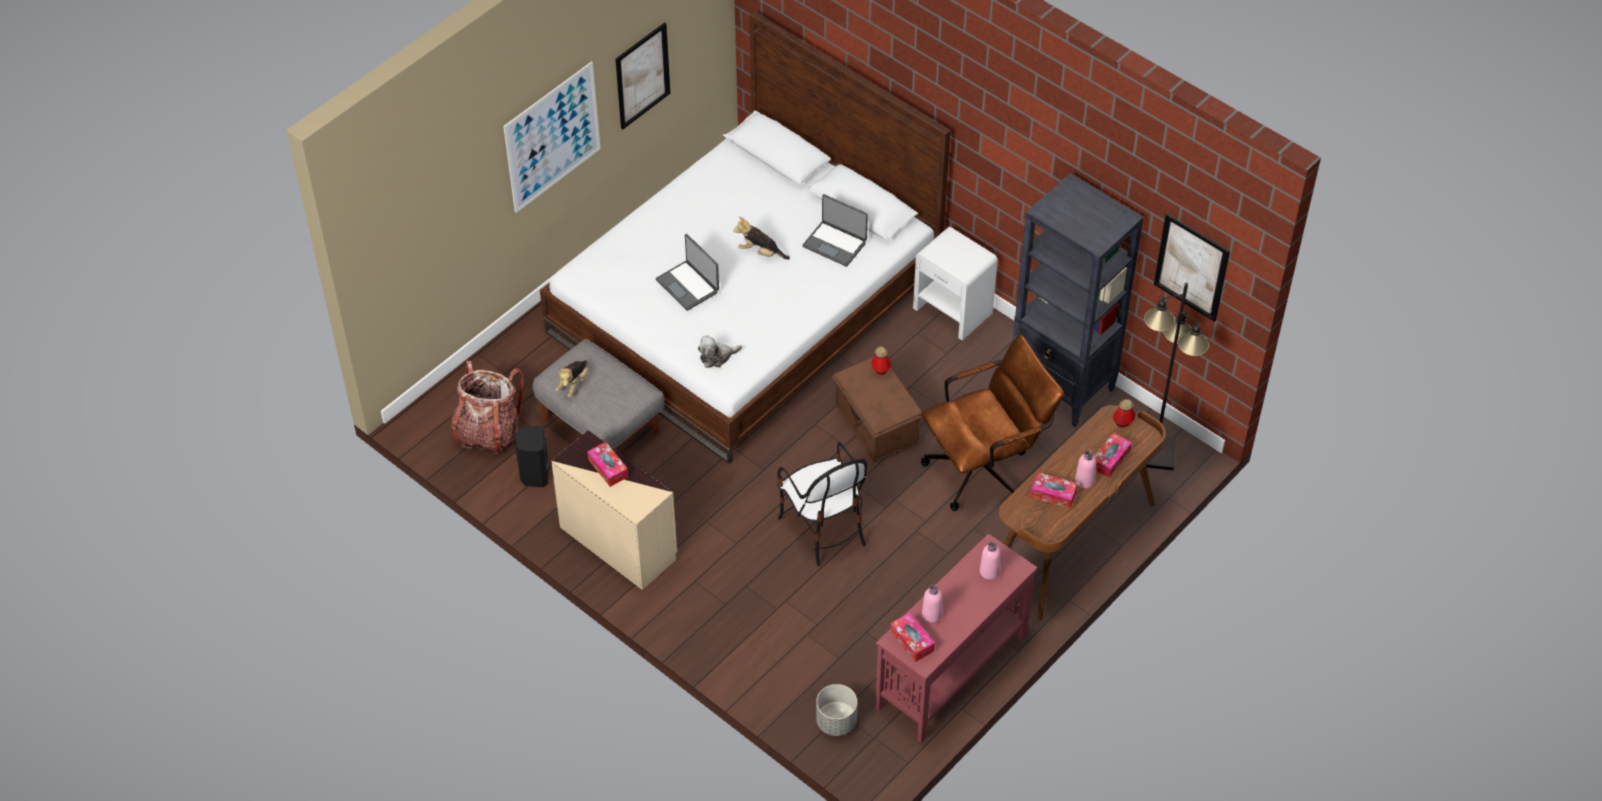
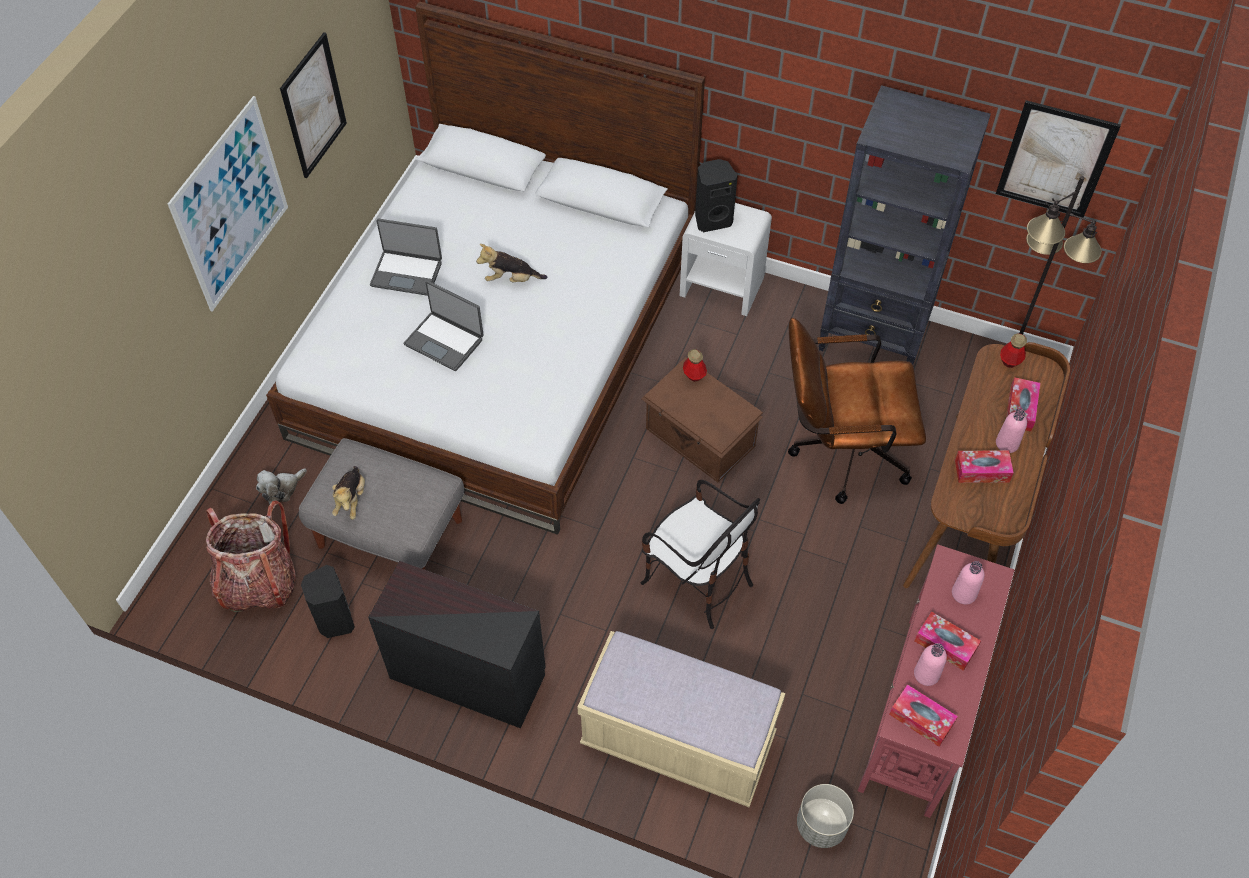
camera: 20 degrees left, 5 degrees up
(608, 468) = (445, 604): tissue box -> tissue box (945, 645)
(618, 541) = (467, 674): beige dresser -> black dresser
(717, 357) = (513, 417): plush toy -> plush toy (281, 489)
(755, 634) = (677, 741): none -> beige bench
(835, 244) = (590, 247): laptop -> laptop (407, 273)
(945, 248) = (712, 219): none -> black speaker
(986, 468) = (839, 452): brown office chair -> brown office chair turned 135 degrees counterclockwise

